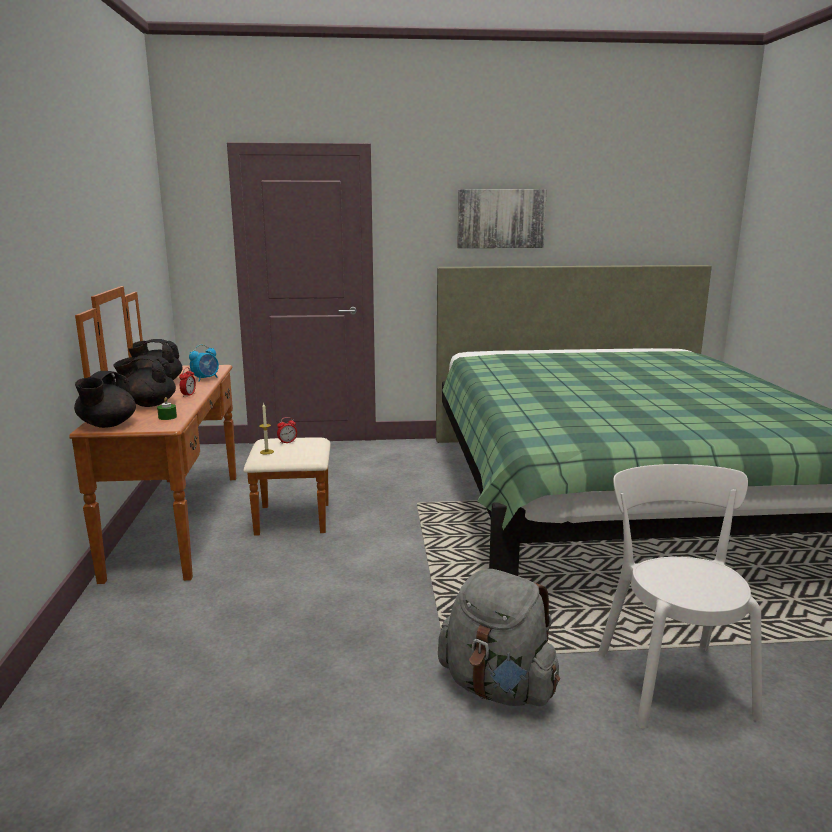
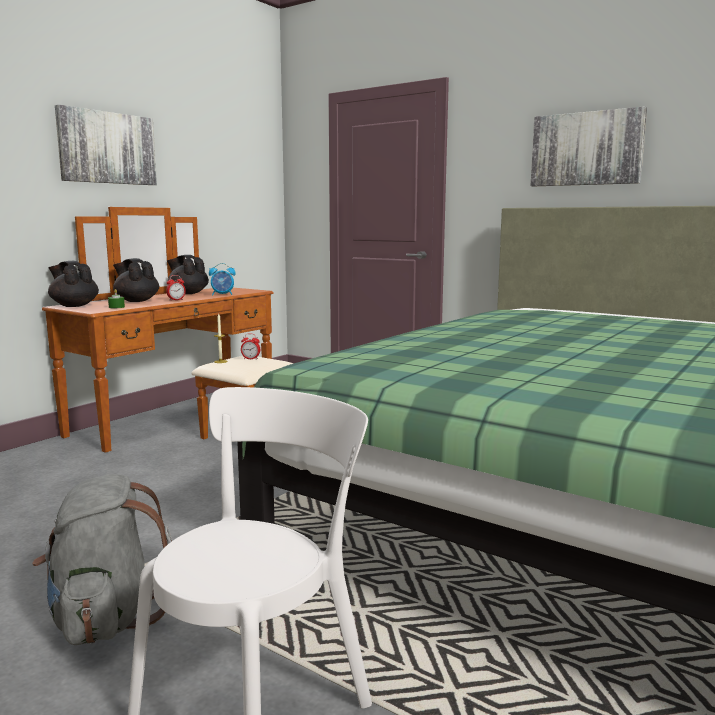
camera: 40 degrees right, 5 degrees down
(78, 223) = (107, 148): none -> picture
(107, 425) = (74, 305): black teapot -> black teapot turned 75 degrees clockwise

